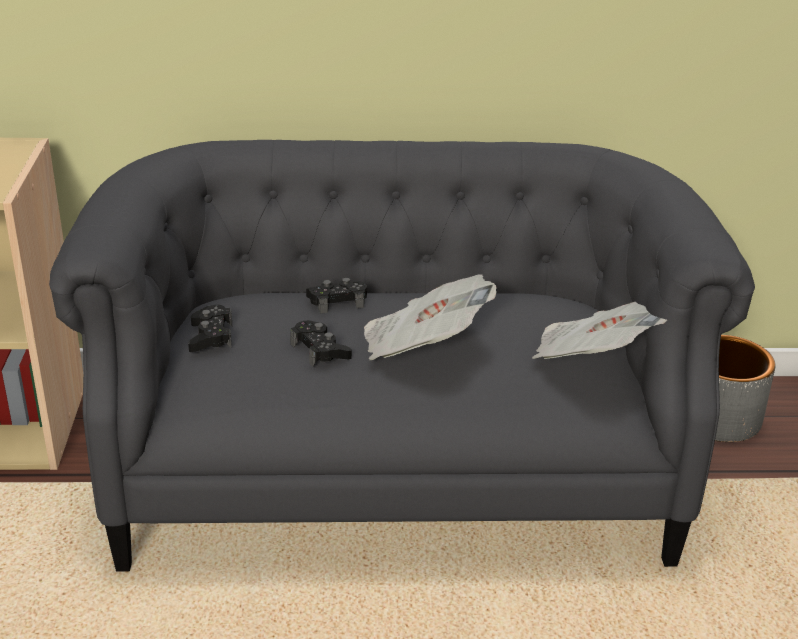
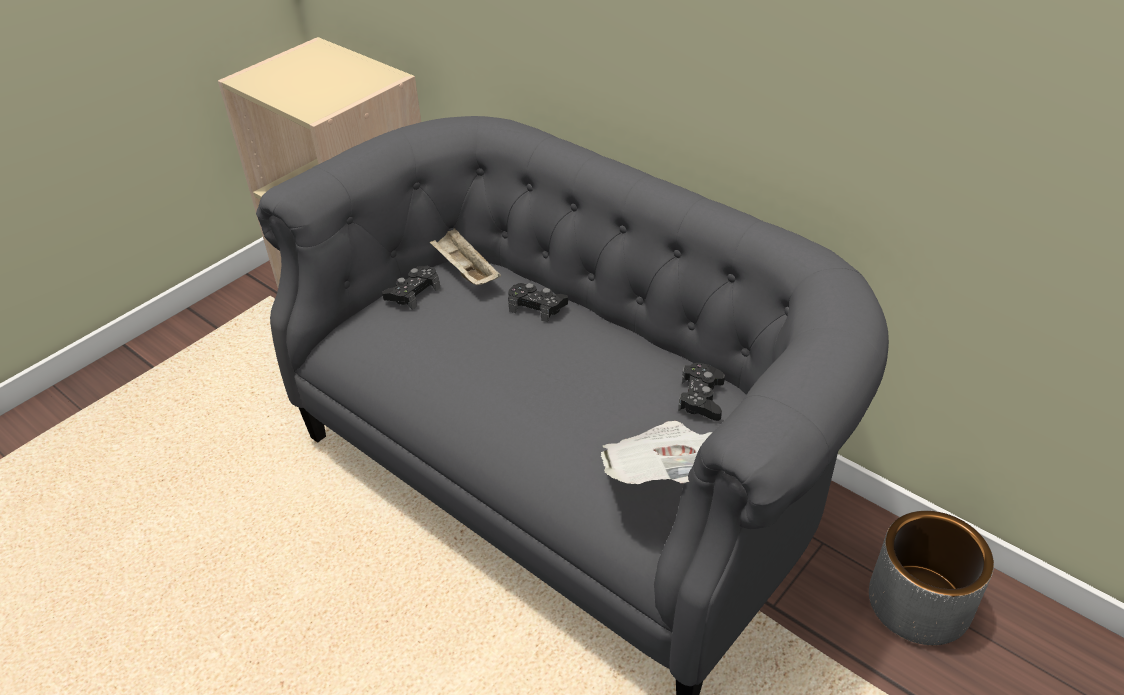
camera: 45 degrees right, 10 degrees up
(231, 303) = (463, 270): none -> beige tray
(320, 350) = (466, 344): black game controller -> black game controller (701, 398)
(423, 346) = (543, 383): newspaper -> none

